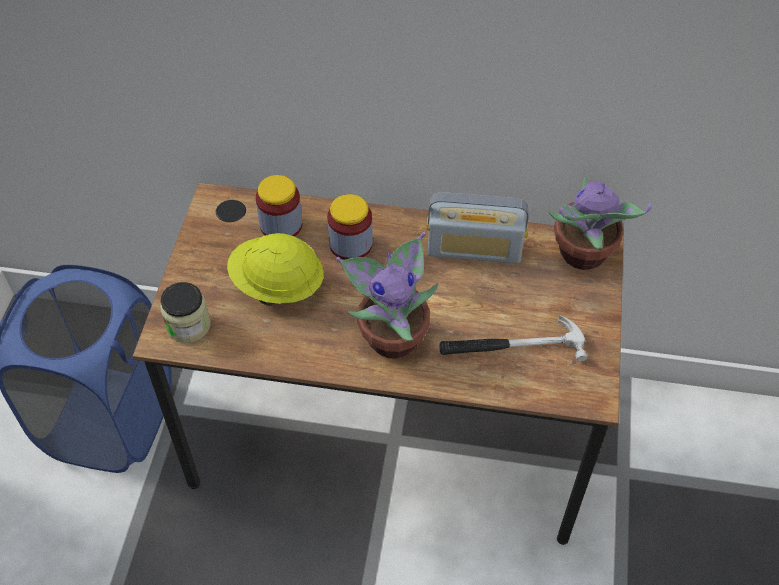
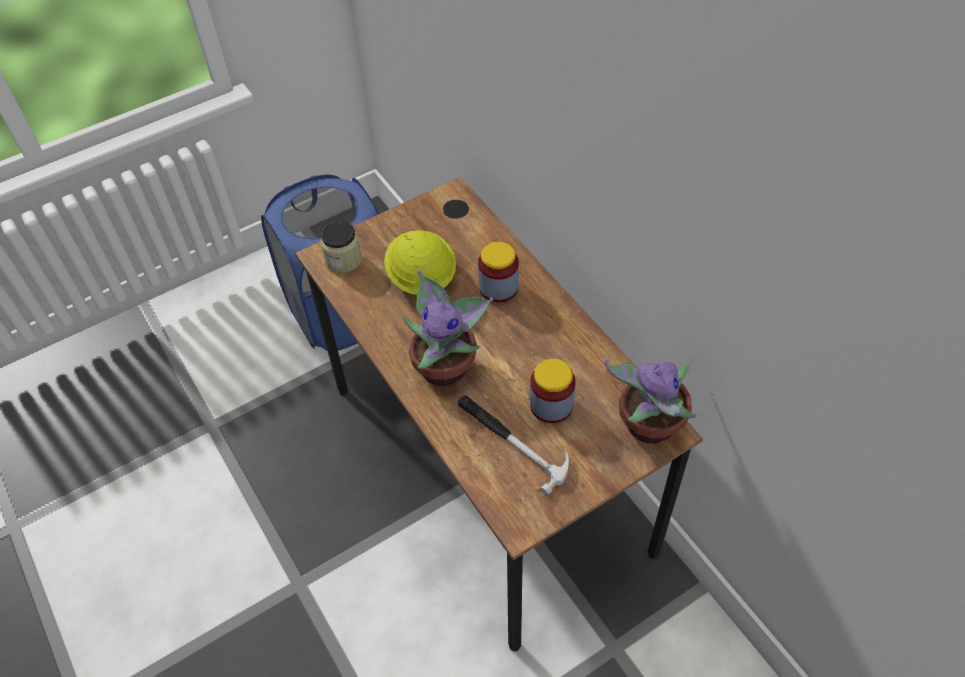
camera: 50 degrees right, 0 degrees up
(281, 225) = (472, 241): jar -> jar (551, 405)
(474, 249) = (575, 357): radio -> none

